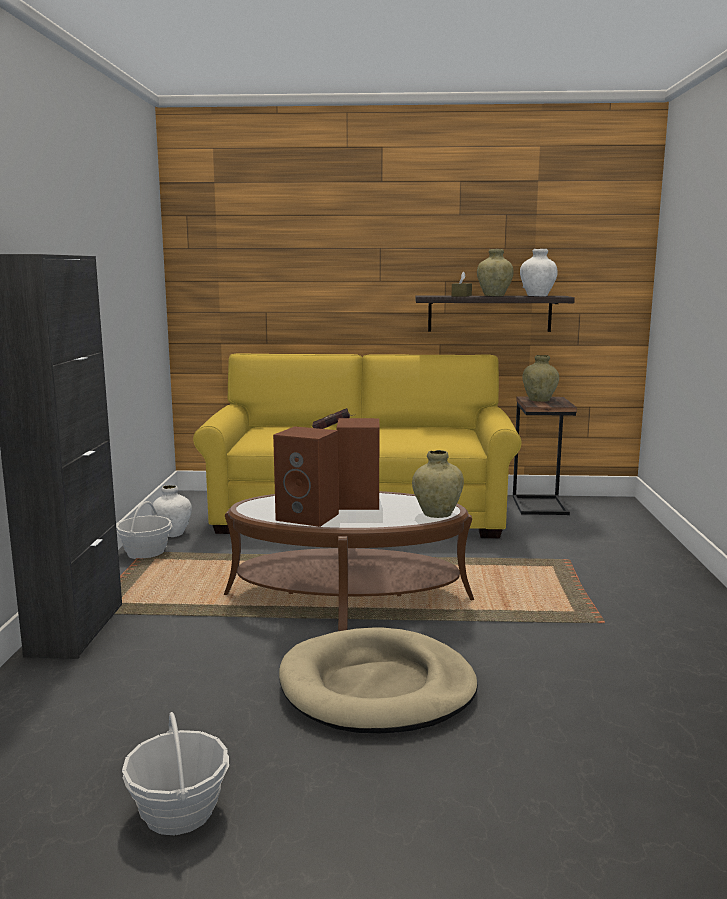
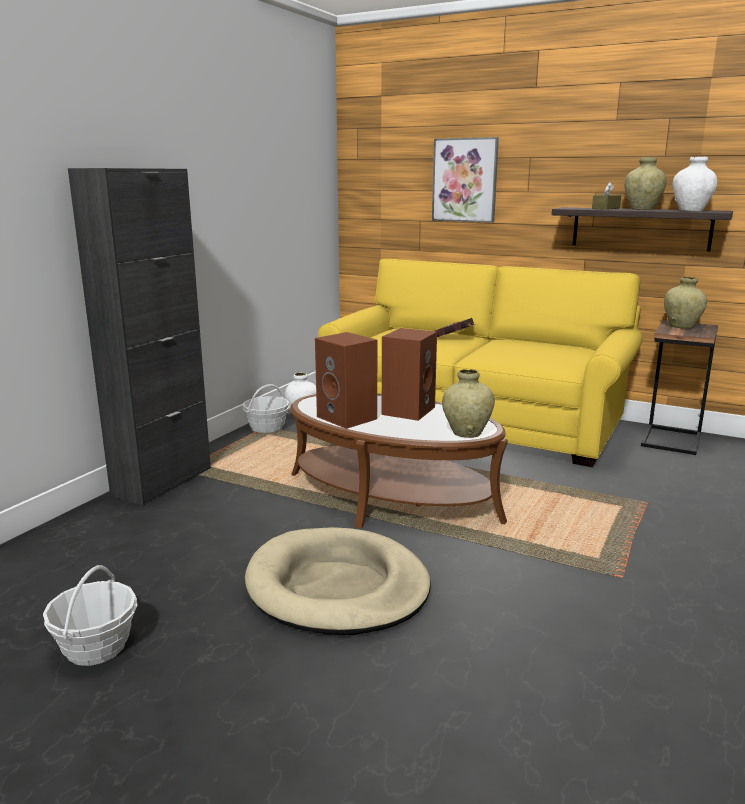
camera: 25 degrees right, 5 degrees up
(314, 270) = (465, 180): none -> picture

